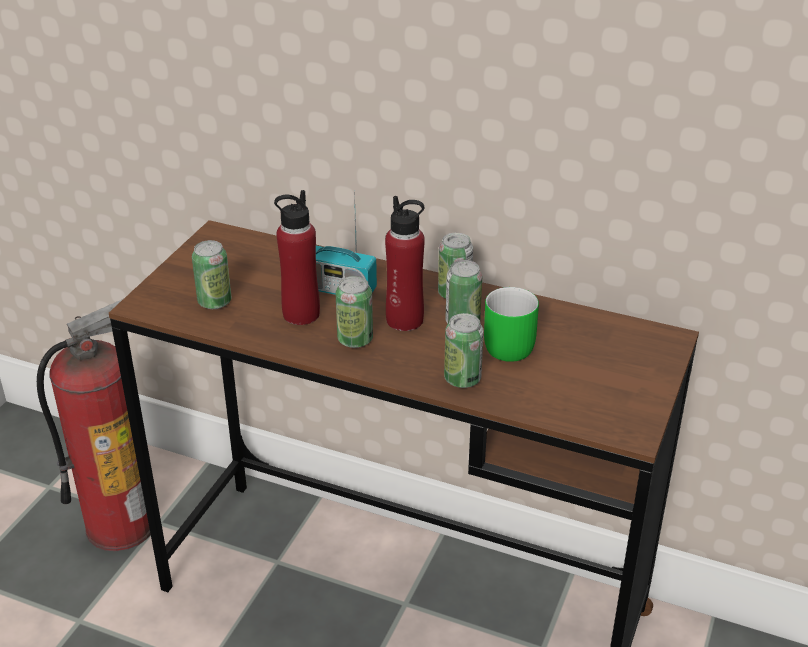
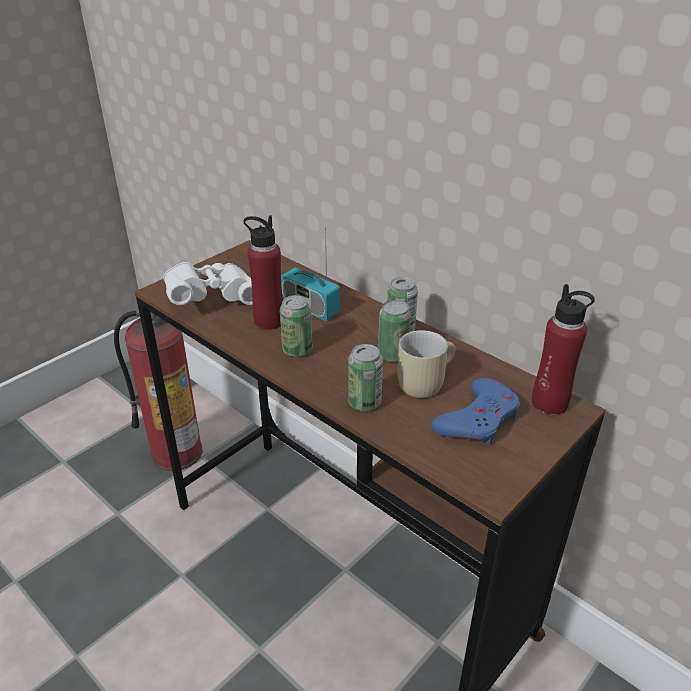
camera: 20 degrees right, 0 degrees up
(214, 302) = (212, 299): can -> white binoculars
(405, 320) = (346, 343): red bottle -> red bottle (549, 403)
(510, 343) = (423, 381): green mug -> beige mug
(585, 369) = (478, 419): none -> blue game controller

